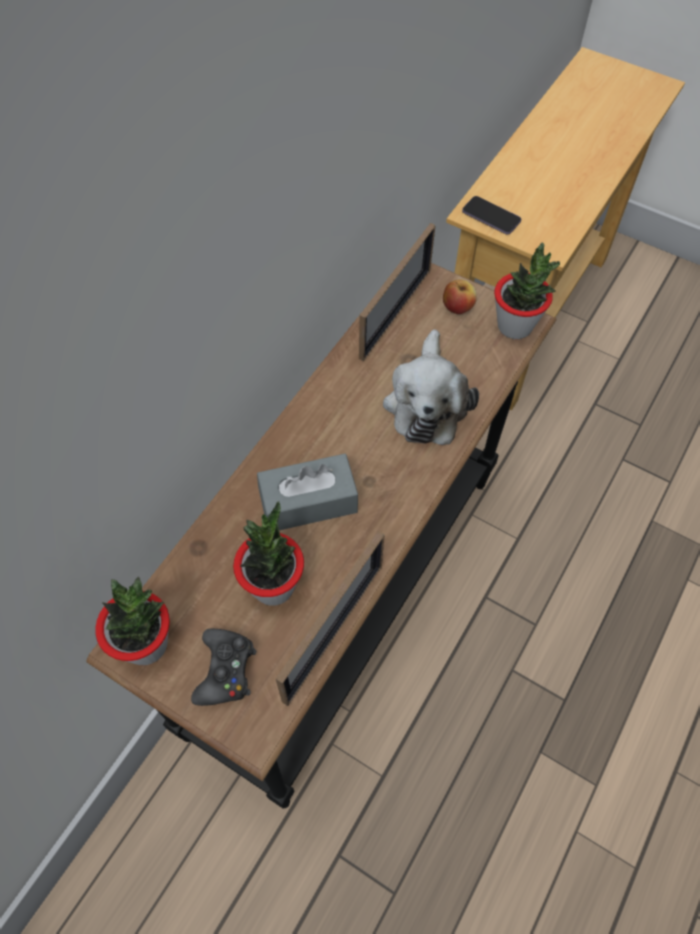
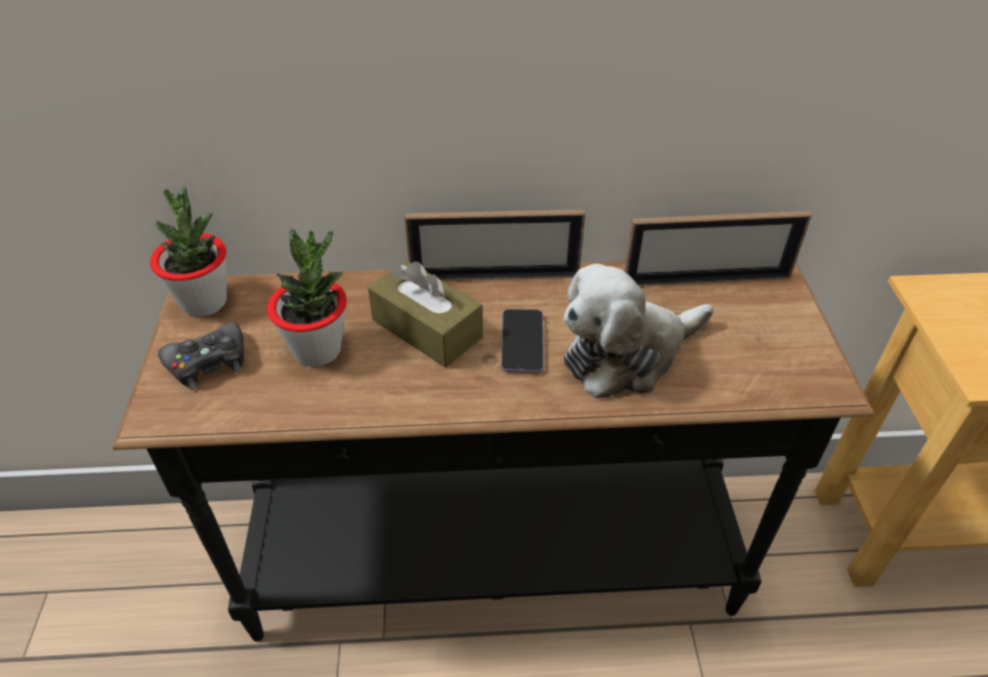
camera: 55 degrees right, 15 degrees down
(308, 502) = (427, 329): grey tissue box -> brown tissue box
(333, 631) = (298, 416): picture frame -> picture frame (494, 277)
(457, 307) = (773, 320): apple -> none
(491, 217) = (943, 306): phone -> phone (522, 342)
(515, 326) = (811, 378): potted plant -> none

